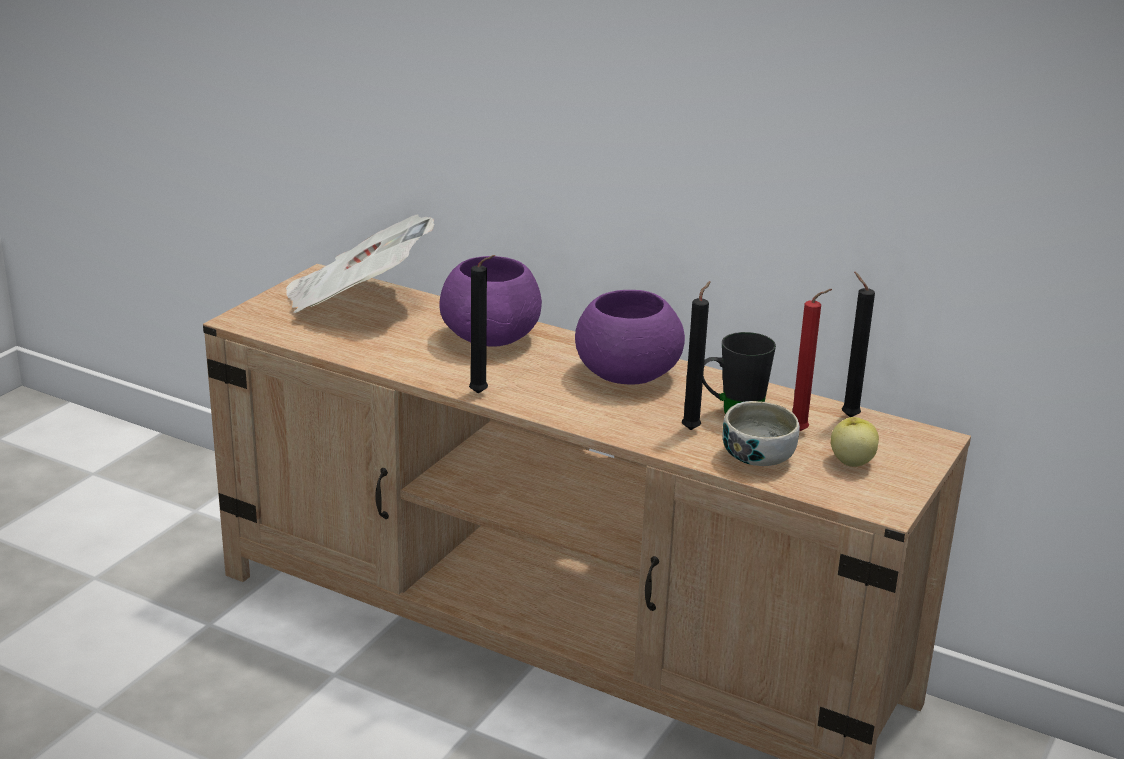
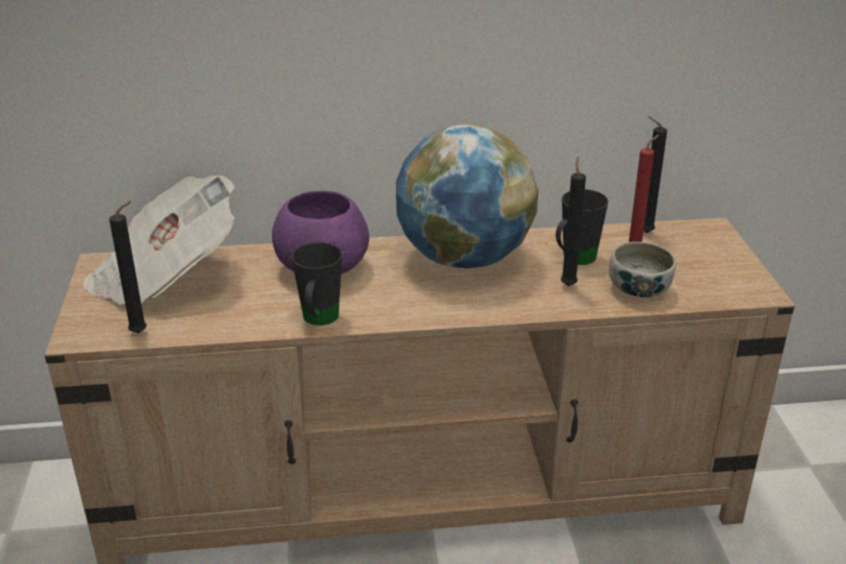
camera: 35 degrees left, 5 degrees up
(427, 375) = (318, 321): none -> black mug
(481, 394) = (383, 320): black candle -> black candle (141, 332)
(625, 374) = (463, 259): purple bowl -> globe
(851, 462) = (695, 267): apple -> none

